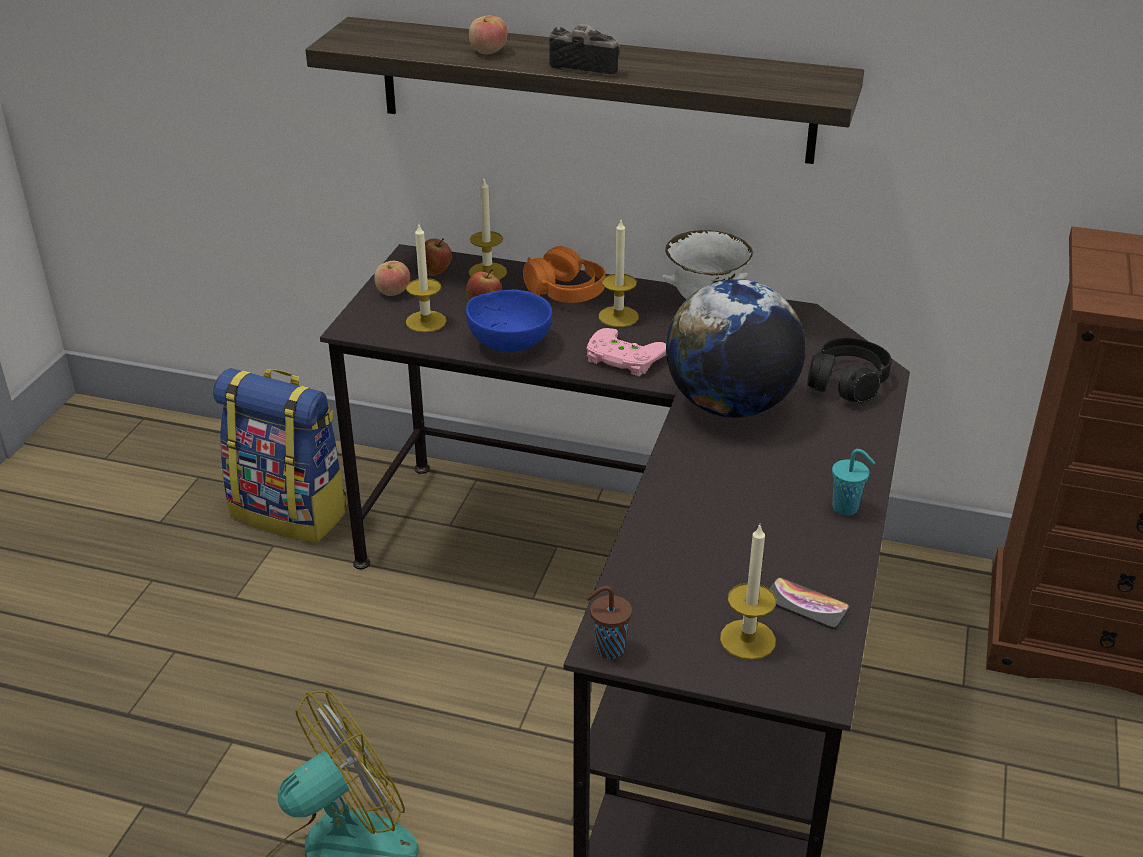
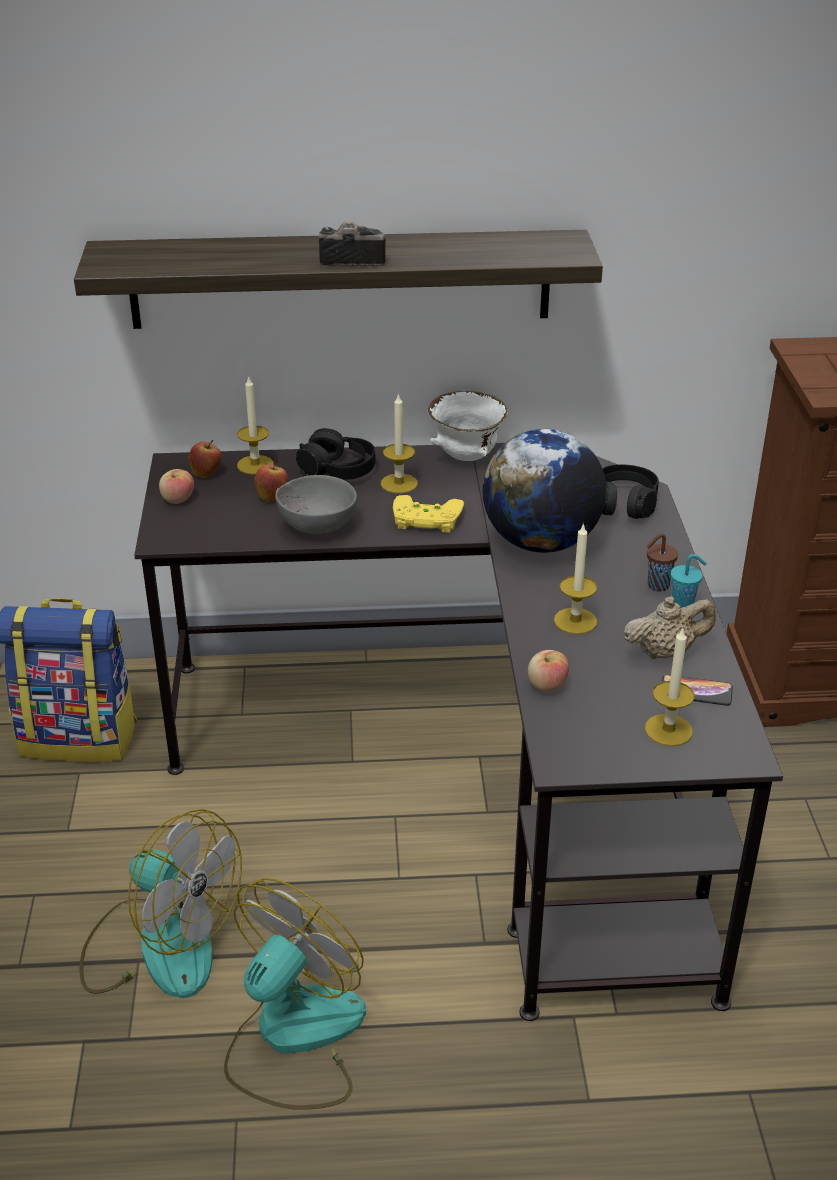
camera: 20 degrees left, 0 degrees up
(259, 731) = (160, 945): none -> fan
(426, 321) = (227, 521): candle -> candle (575, 621)
(488, 52) = (252, 258): apple -> apple (547, 685)
(508, 342) = (315, 525): blue bowl -> grey bowl
(566, 291) = (338, 469): orange headphones -> black headphones
(608, 649) = (563, 765): brown cup -> brown cup (656, 586)
(622, 359) = (425, 520): pink game controller -> yellow game controller
(796, 553) = (665, 652): none -> beige teapot

